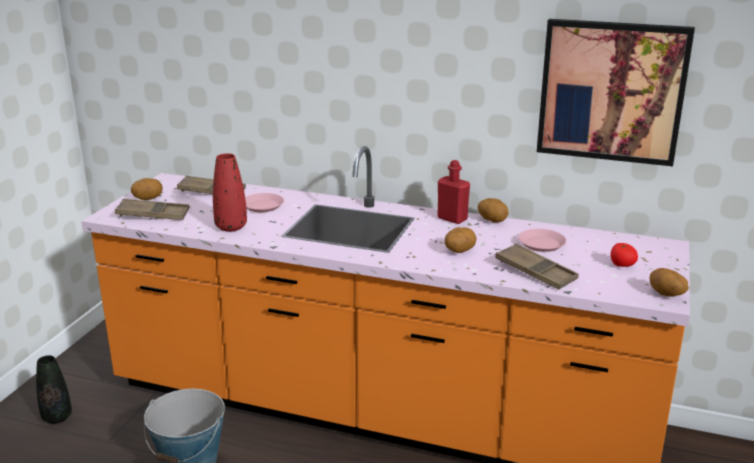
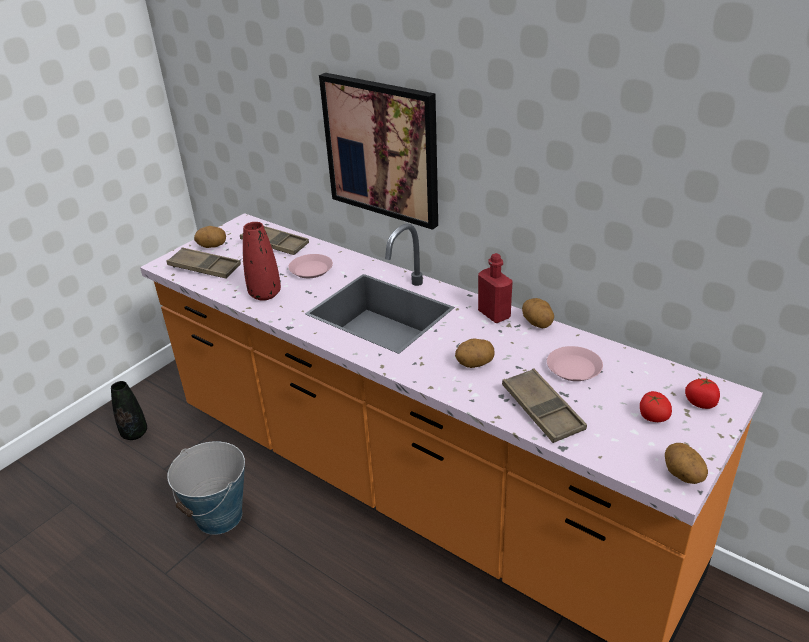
camera: 20 degrees right, 10 degrees up
(611, 91) = (682, 200): picture -> picture (382, 149)
(650, 252) = (701, 403): none -> tomato

